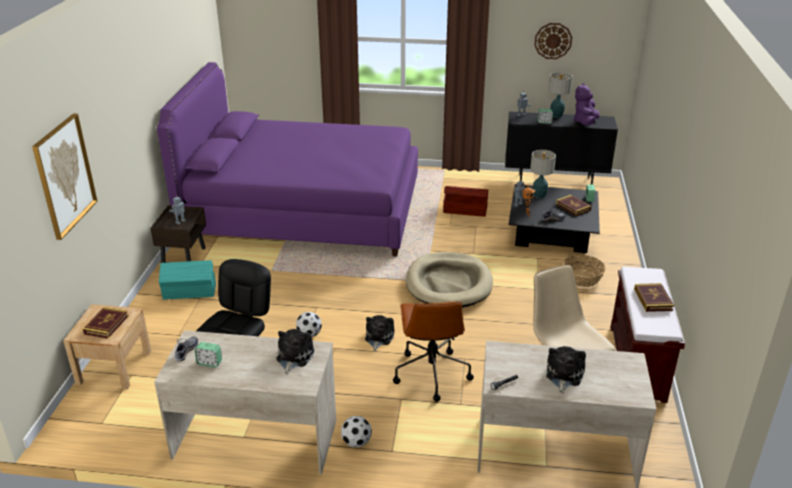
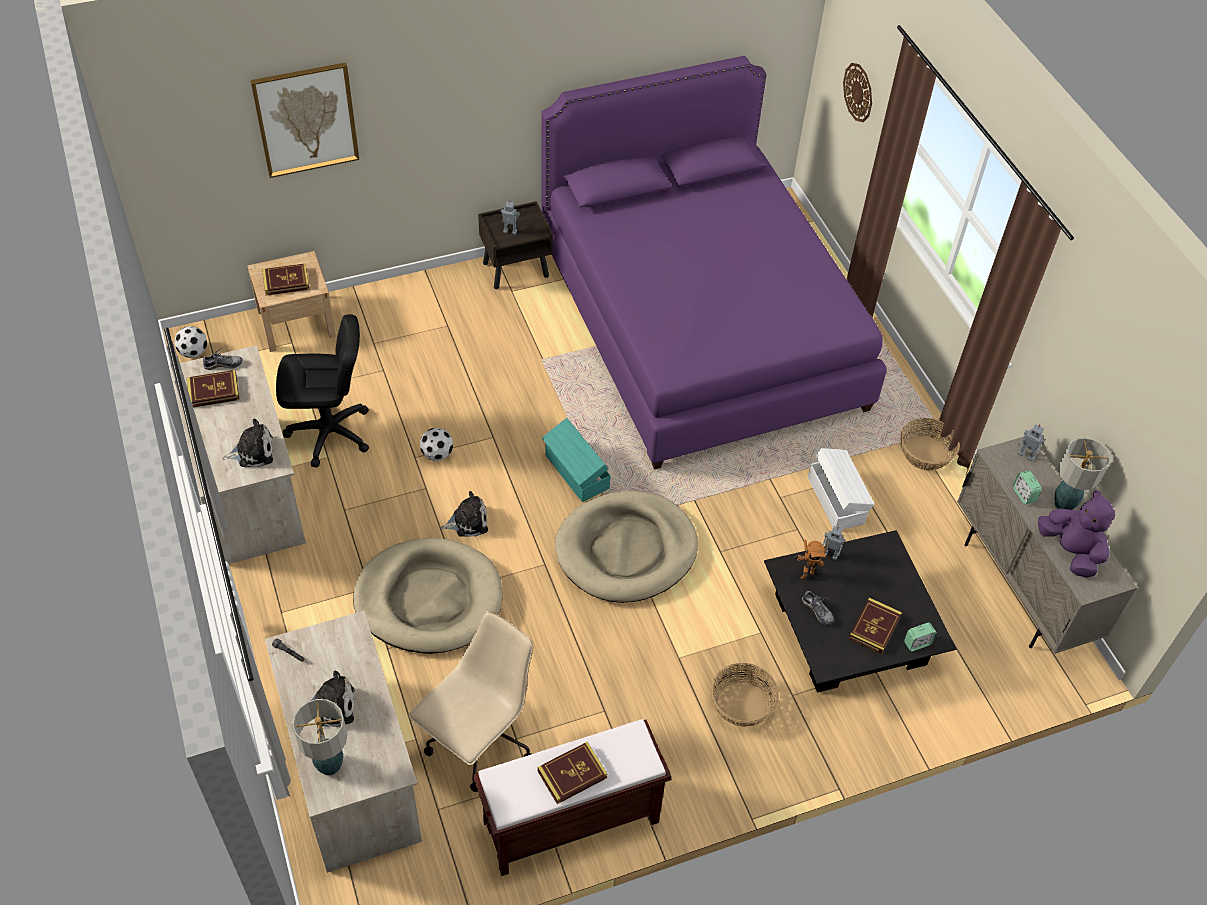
camera: 60 degrees right, 20 degrees up
(190, 292) = (454, 311): turquoise storage box -> turquoise storage box (576, 473)
(209, 363) = (213, 391): alarm clock -> book
(356, 442) = (280, 575): football -> football (193, 352)
(431, 373) = (429, 599): brown office chair -> beige dog bed
(454, 178) = (925, 453): none -> basket
(464, 209) = (836, 499): brown storage box -> white storage box
(539, 195) = (880, 573): table lamp -> table lamp (330, 765)
(553, 41) = (1116, 394): wall clock -> wall clock (858, 92)
(555, 182) = (1019, 588): black cabinet -> beige cabinet
(585, 122) = (1070, 551): purple plush toy -> purple plush toy turned 60 degrees clockwise

